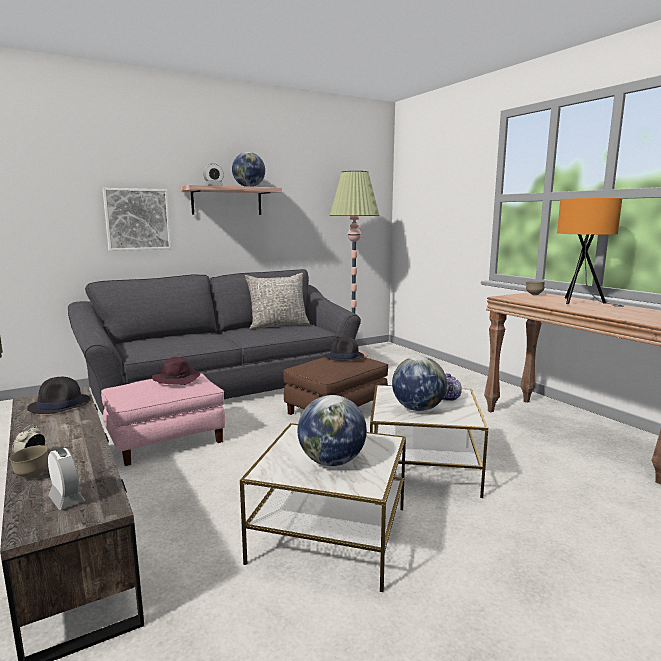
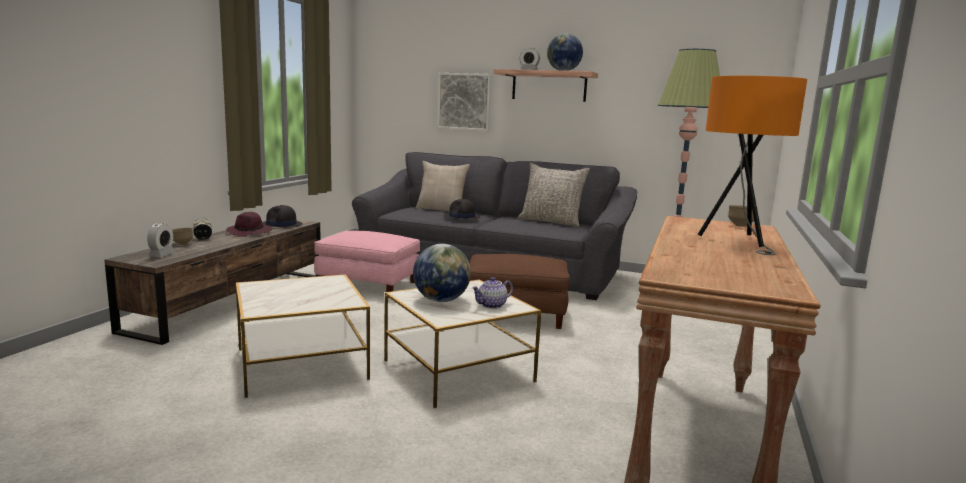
camera: 50 degrees right, 0 degrees up
(164, 338) = (441, 209): none -> beige pillow
(177, 379) = (379, 234): purple hat -> purple hat (250, 232)
(331, 462) = (289, 295): globe -> none
(344, 356) = (531, 257): black hat -> black hat (462, 217)

